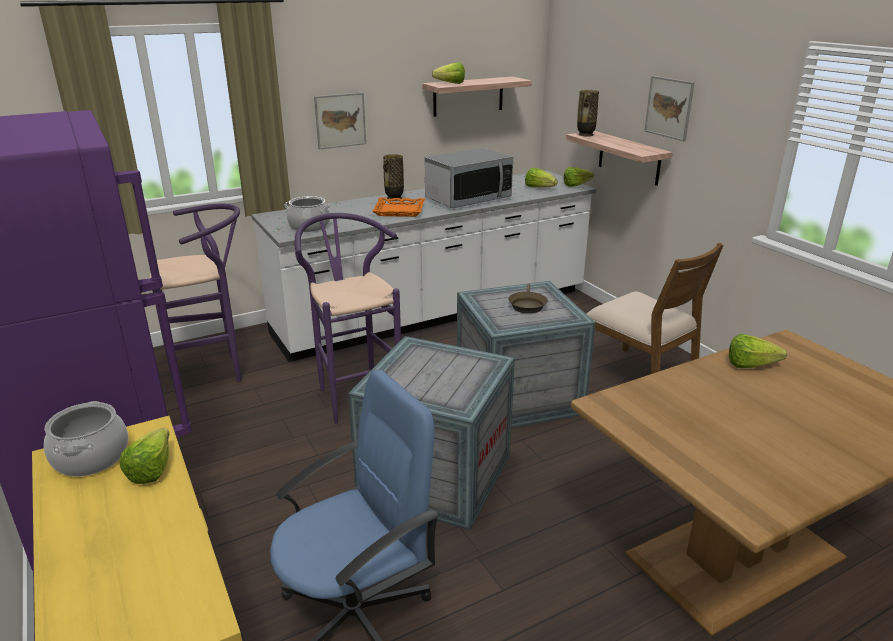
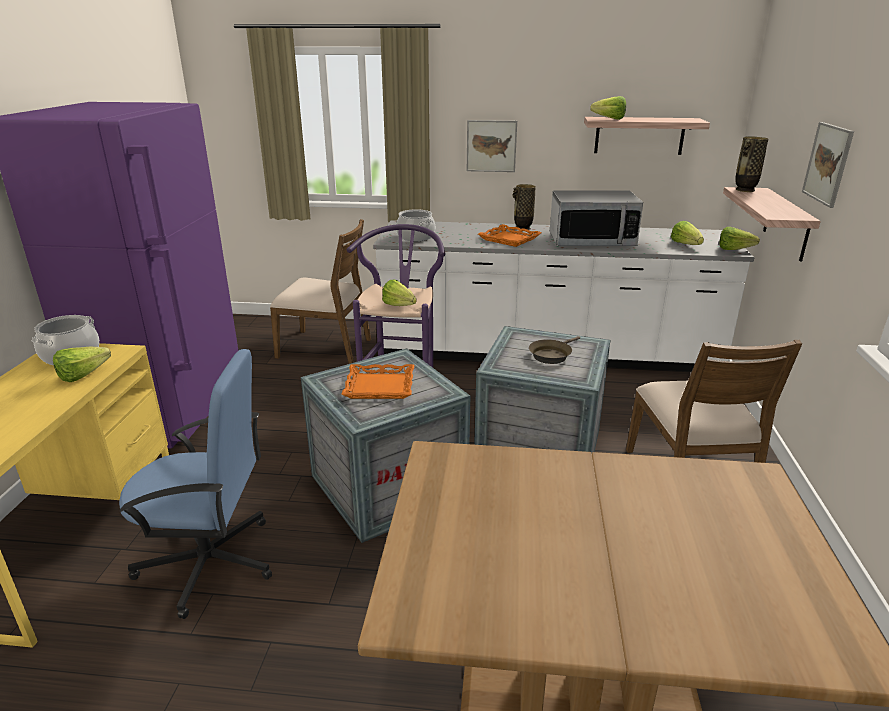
camera: 35 degrees right, 0 degrees up
(214, 373) = (325, 347): purple stool -> brown chair
(433, 375) = (380, 386): none -> orange tray
(755, 366) = (662, 485): lettuce -> lettuce (401, 307)

